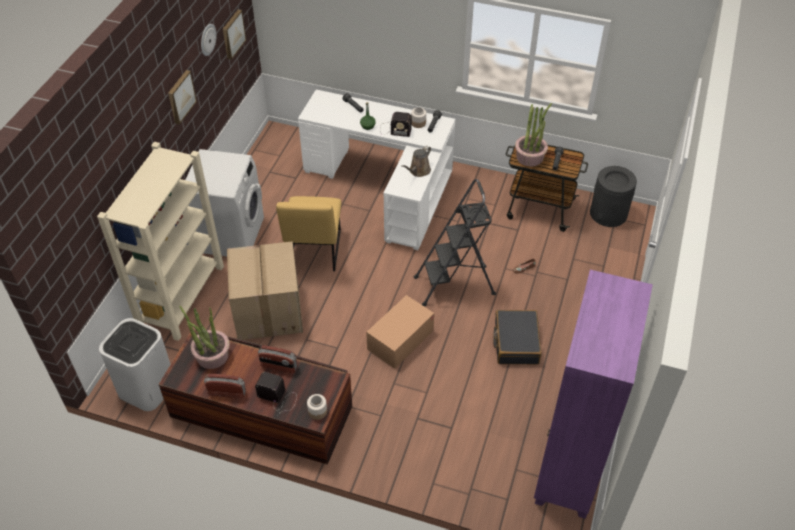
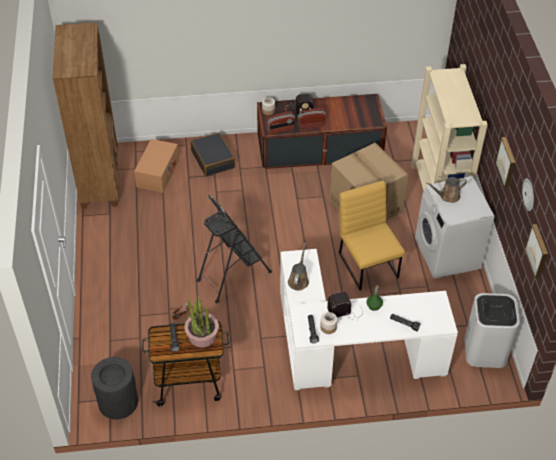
camera: 155 degrees right, 0 degrees up
(147, 387) = (404, 134): white trash can -> white trash can (485, 351)
(212, 355) = (359, 117): potted plant -> none
(224, 179) = (447, 196): none -> brown watering can
(227, 392) = (332, 102): radio -> radio (281, 130)
(400, 340) = (254, 219): cardboard box -> cardboard box (158, 173)
(516, 342) = (165, 247): black suitcase -> black suitcase (213, 159)
(568, 467) = (100, 180): purple bookcase -> brown bookcase

